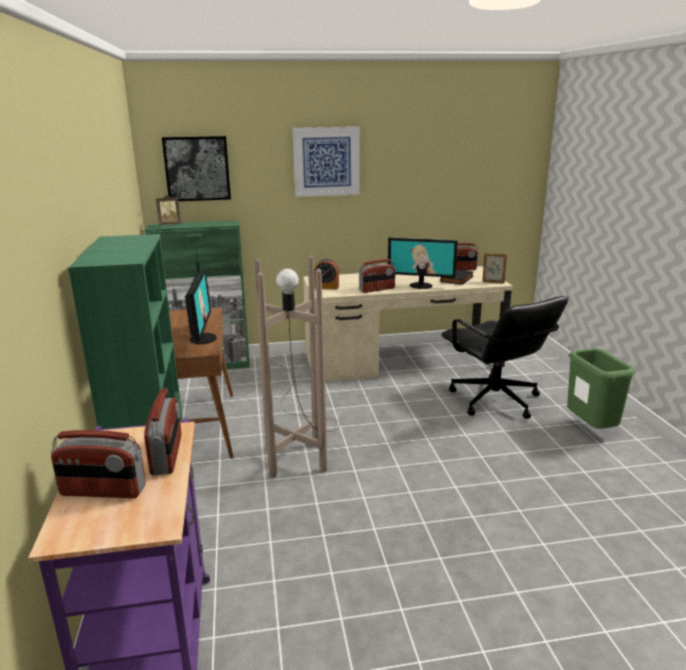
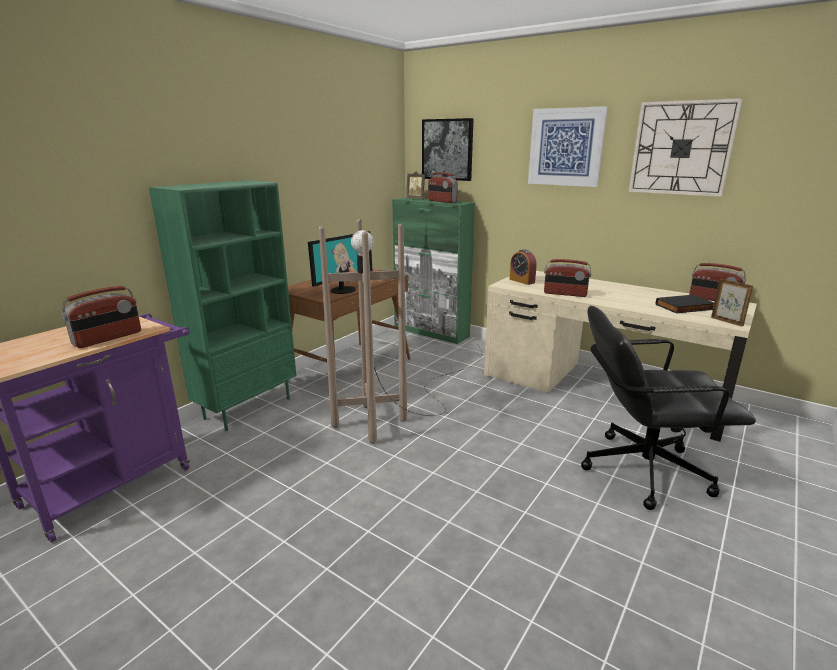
camera: 45 degrees right, 0 degrees up
(103, 491) = (42, 342): radio -> radio (442, 201)
(418, 159) = (681, 148): none -> wall clock
(421, 285) = (622, 302): monitor -> none
(495, 400) = (642, 469): black office chair -> black office chair turned 75 degrees clockwise
(591, 430) = (729, 570): green trash can -> none

